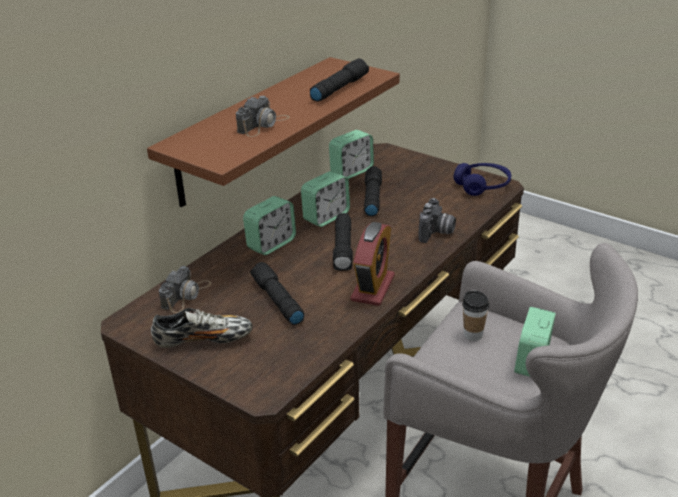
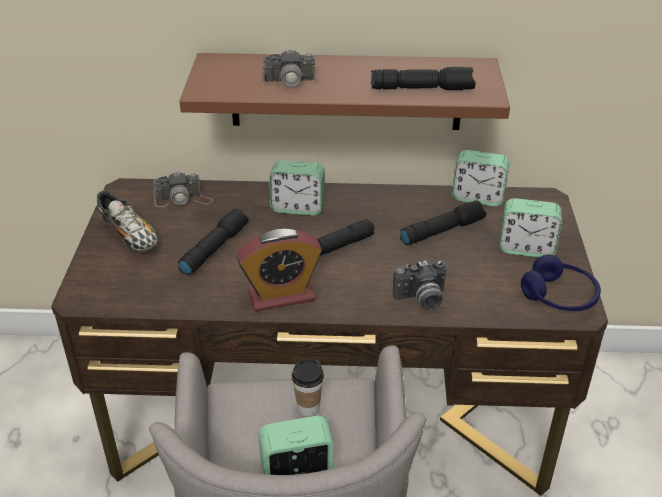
camera: 55 degrees right, 5 degrees up
(326, 217) = (375, 218): alarm clock -> alarm clock (526, 248)

